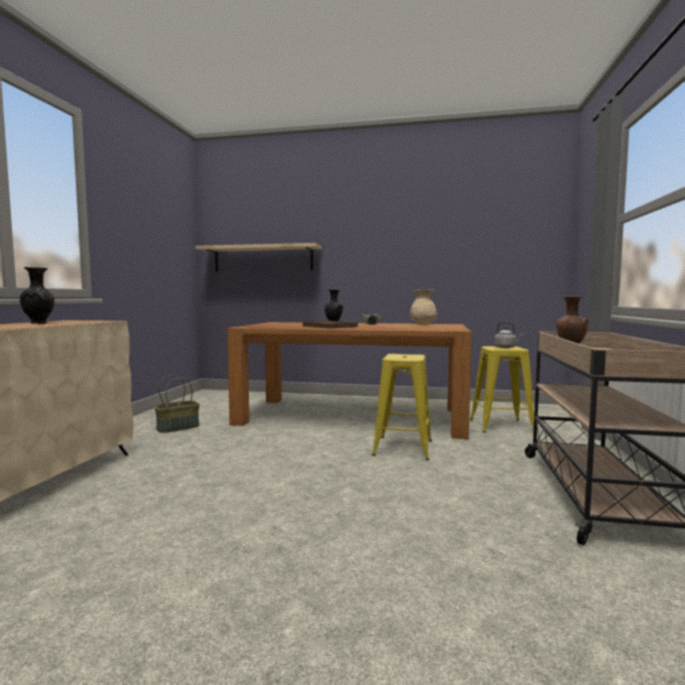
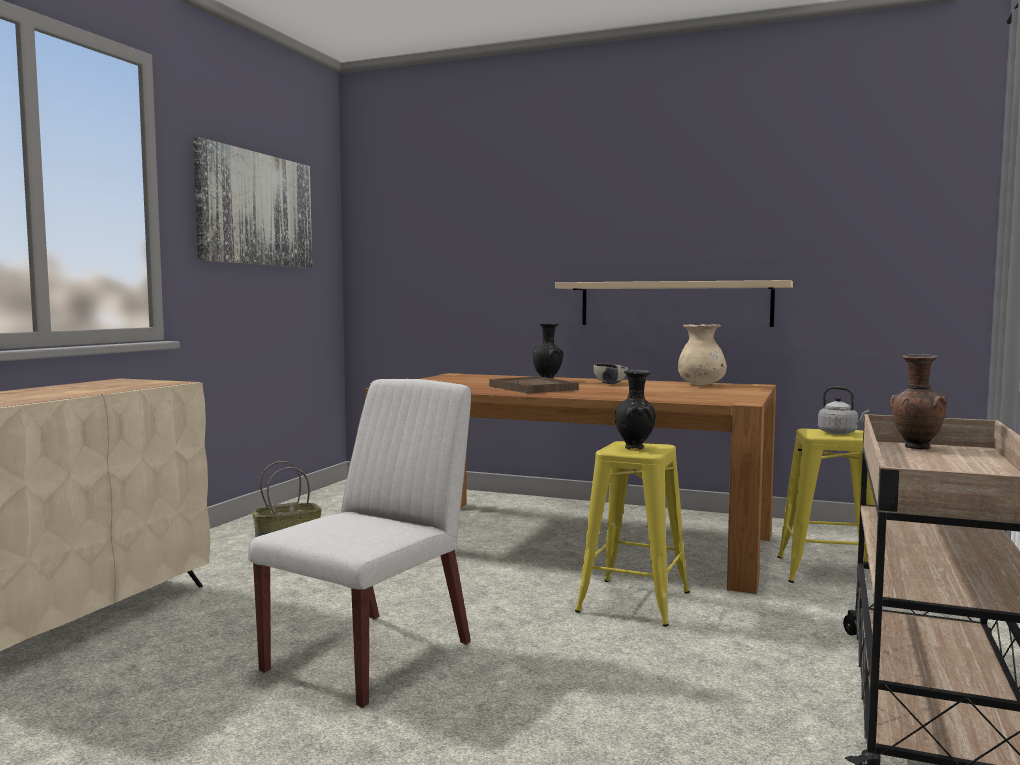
camera: 10 degrees right, 0 degrees up
(39, 323) = (75, 389): black vase -> black vase (635, 448)
(147, 218) = (256, 209): none -> picture
(256, 489) = (371, 656): none -> white chair
(263, 259) = (444, 266): beige shelf -> beige shelf (674, 304)

